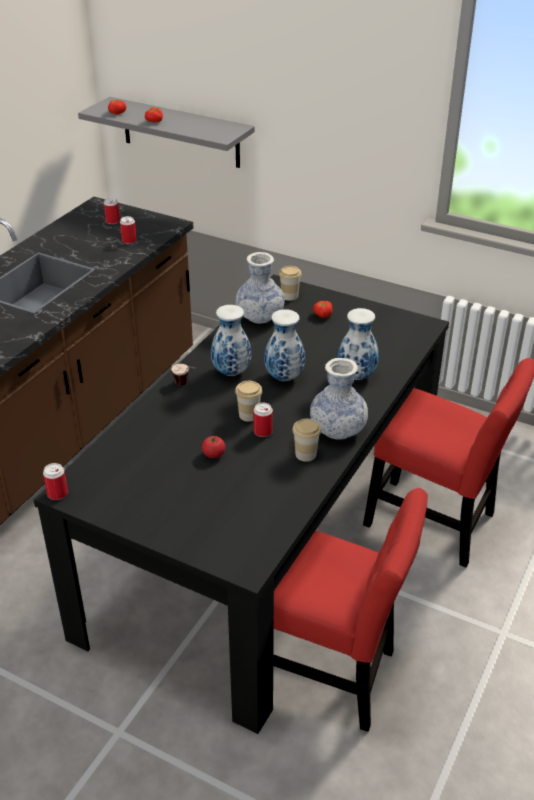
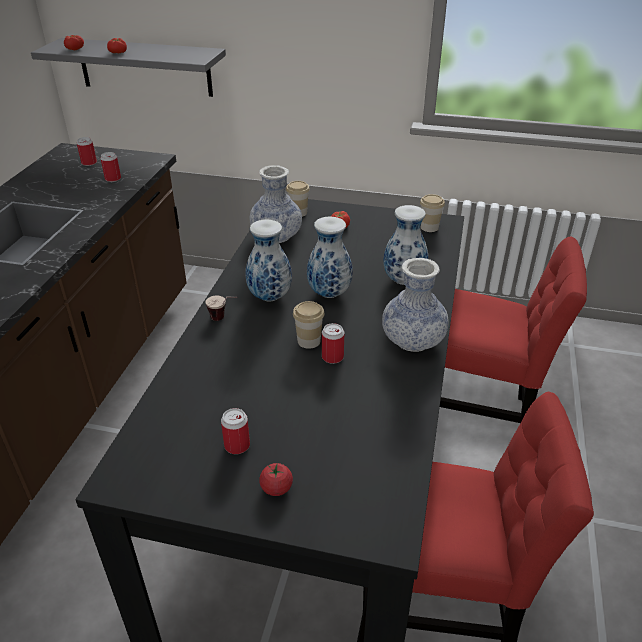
camera: 15 degrees left, 0 degrees up
(57, 493) = (107, 484): can -> can (237, 445)
(213, 454) = (287, 394): tomato -> tomato (276, 488)
(305, 454) = (392, 375): cup -> cup (429, 227)

